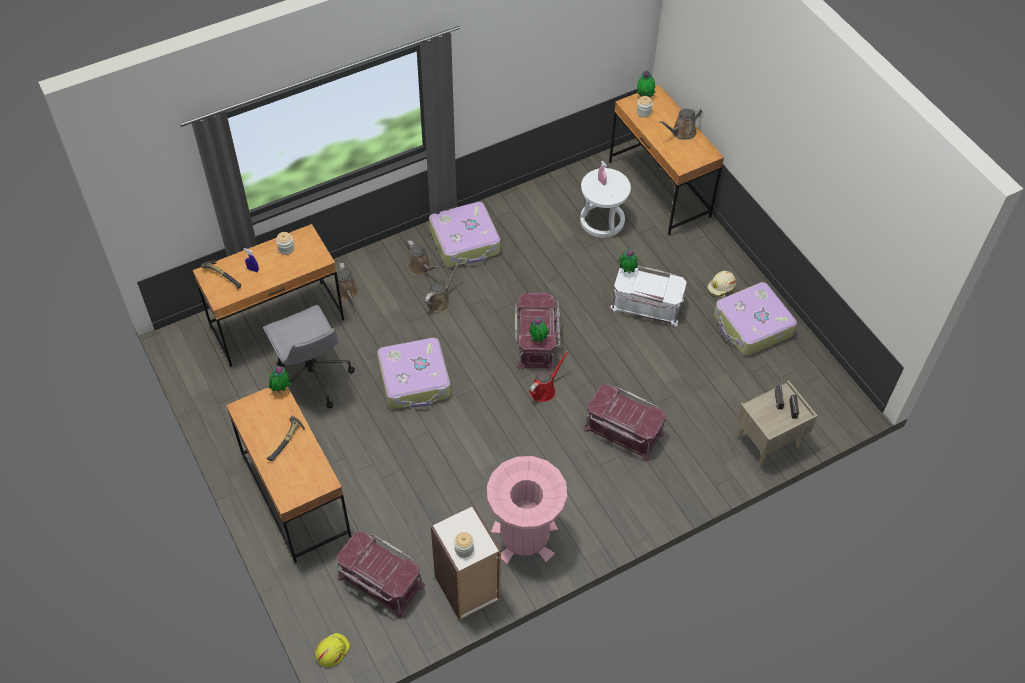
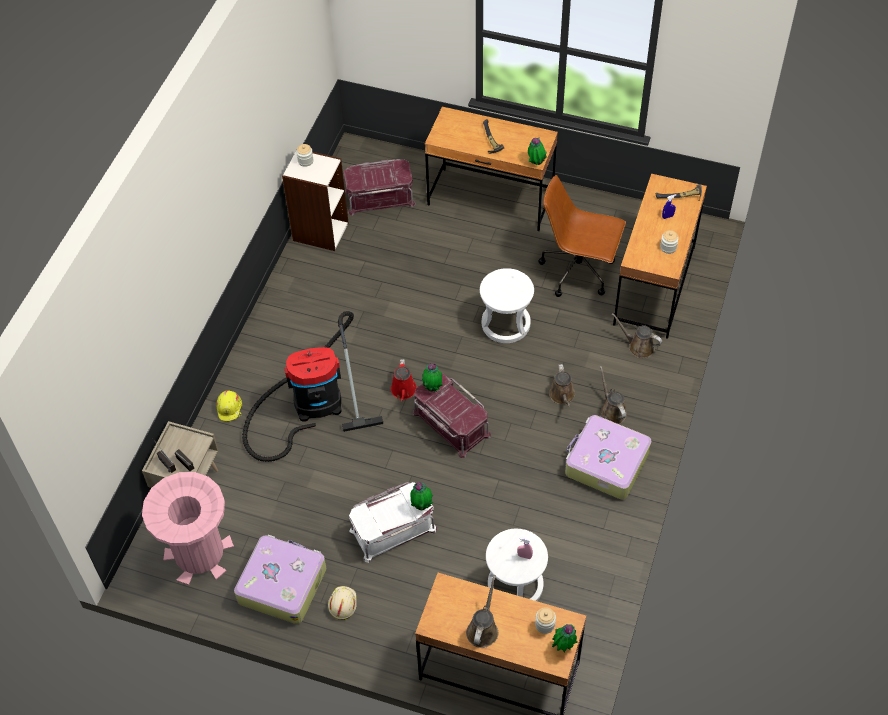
camera: 140 degrees right, 0 degrees up
(312, 377) = (579, 271): grey office chair -> brown office chair
(332, 651) = (366, 148): yellow hard hat -> yellow hard hat (230, 409)
(415, 380) = (506, 324): suitcase -> white stool
(420, 267) = (612, 411): brown watering can -> brown watering can turned 60 degrees clockwise
(524, 536) = (314, 285): pink trash can -> pink trash can (199, 554)
(623, 431) = (312, 405): red storage box -> vacuum cleaner

